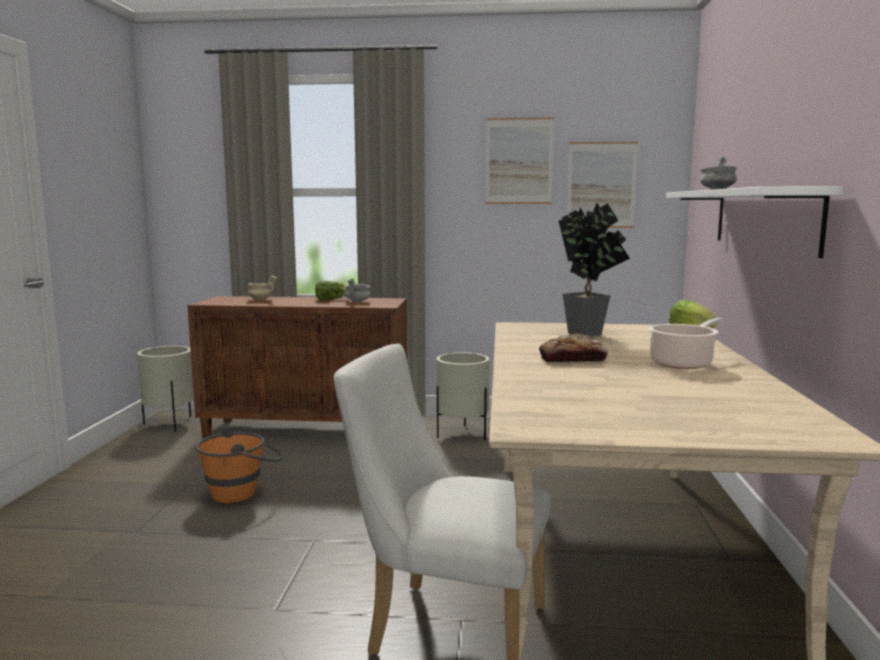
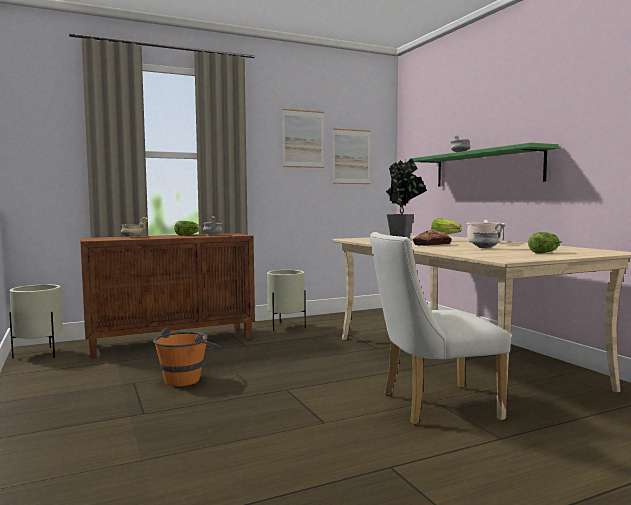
camera: 30 degrees left, 5 degrees down
(617, 384) = (485, 248): none -> grey bowl
(676, 416) = (545, 252): none -> lettuce
(763, 219) = (486, 168): white shelf -> green shelf

